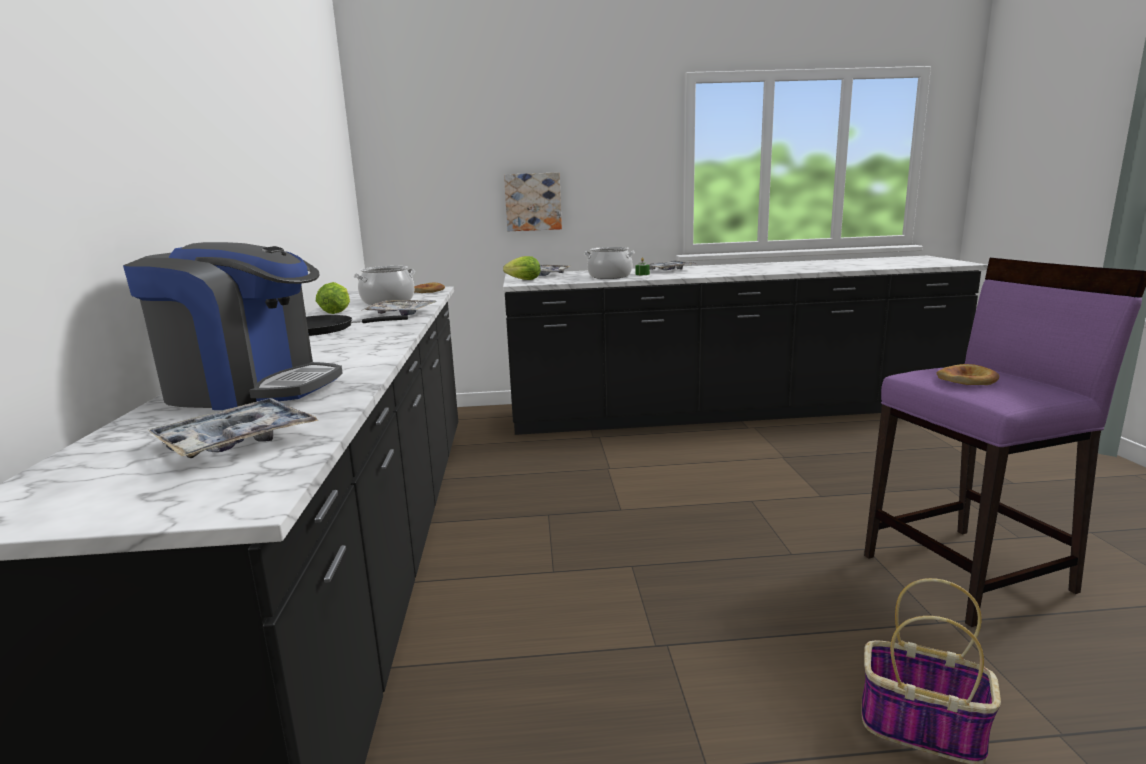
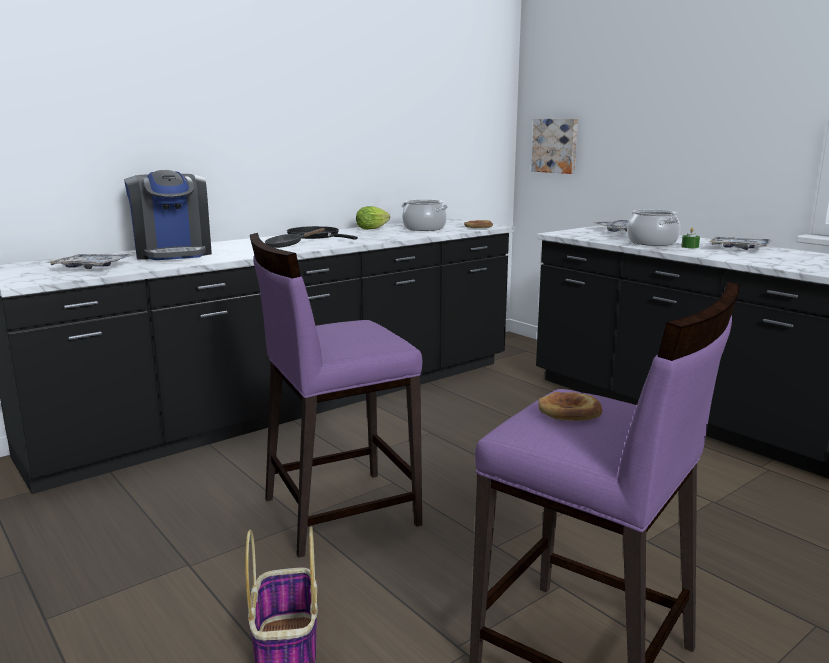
camera: 55 degrees right, 0 degrees up
(351, 343) = (288, 245): none -> black frying pan
(401, 314) = (386, 237): tray -> none
(522, 280) = (576, 231): lettuce -> none
(533, 202) = (649, 153): picture -> picture (556, 145)
(663, 615) = (338, 511): none -> purple stool

